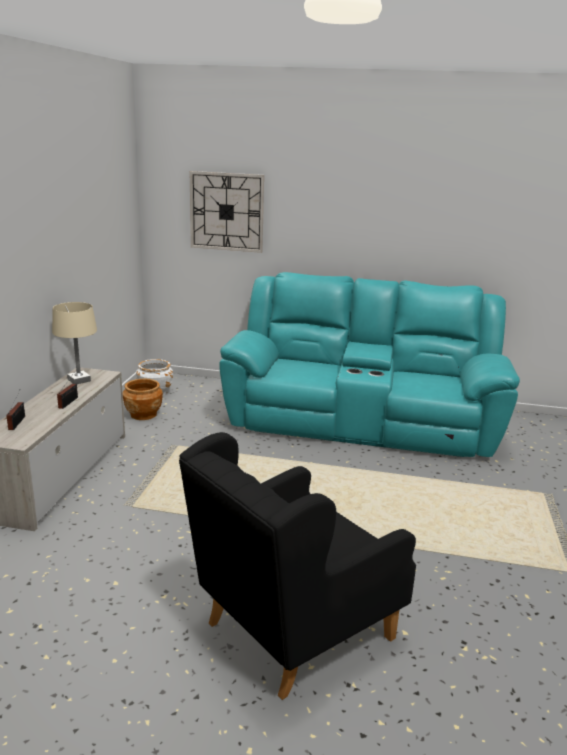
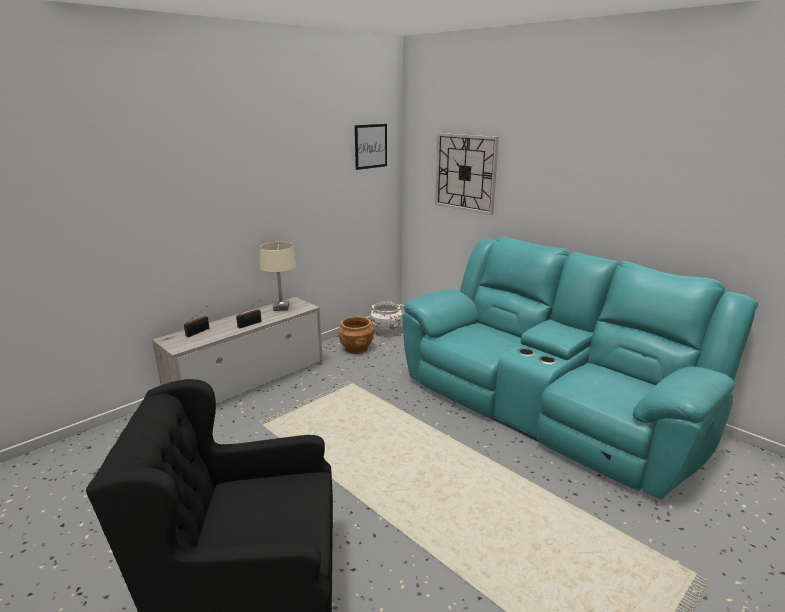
camera: 35 degrees right, 0 degrees up
(119, 186) = (371, 146): none -> picture

